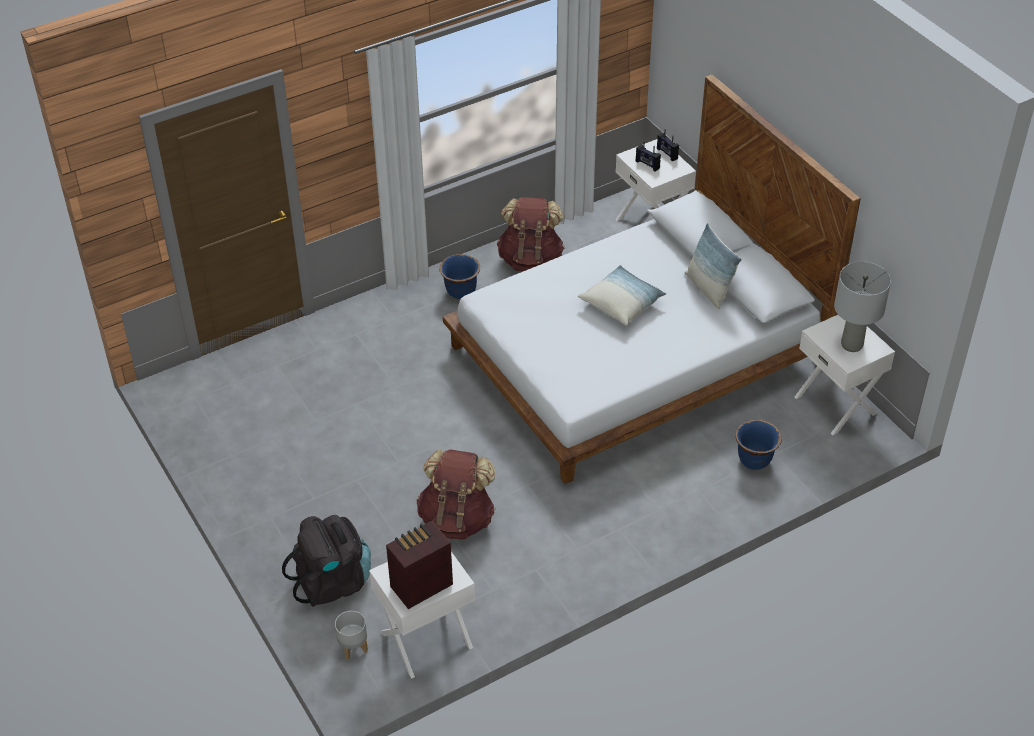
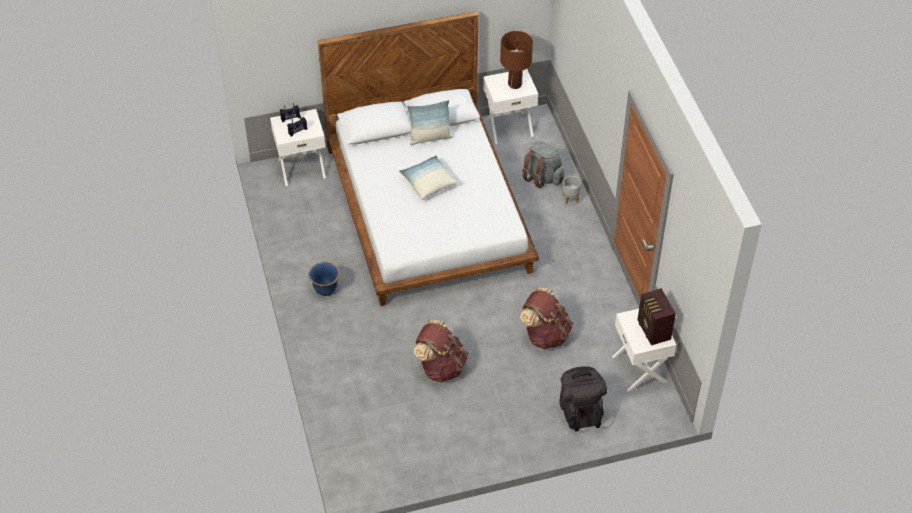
camera: 75 degrees left, 5 degrees up
(352, 647) = (636, 408): grey planter -> grey planter (570, 199)
(531, 260) = (308, 242): brown backpack -> brown backpack (441, 366)
(754, 460) = (542, 177): blue planter -> grey backpack
(851, 344) = (514, 84): grey table lamp -> brown table lamp

